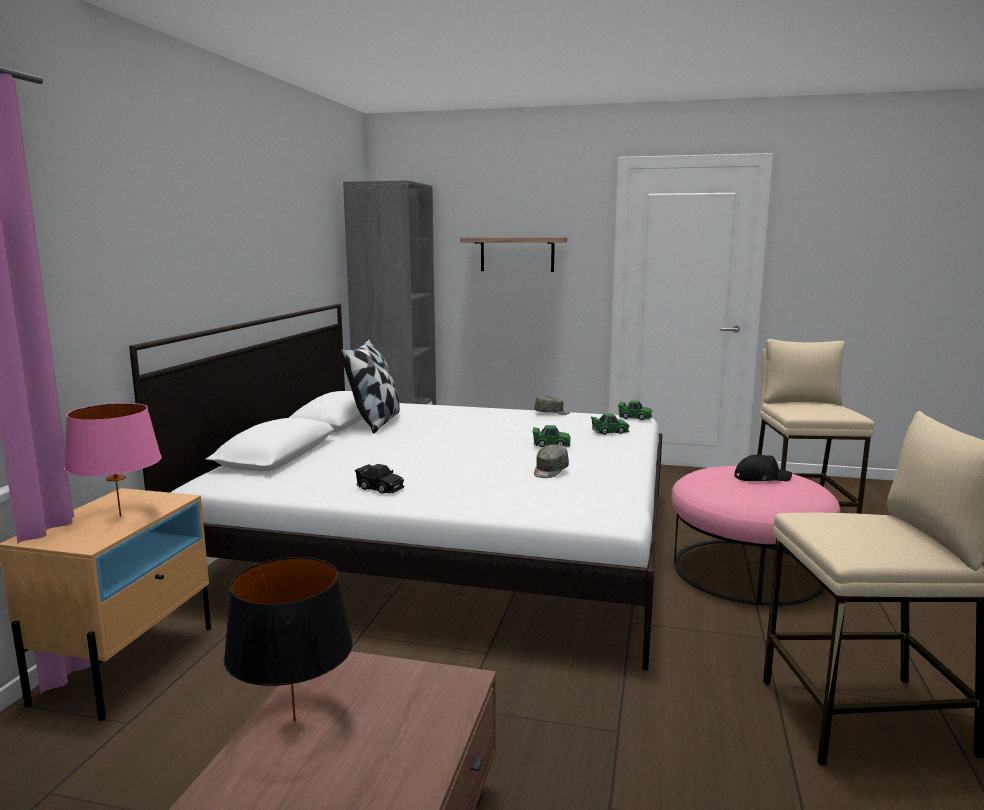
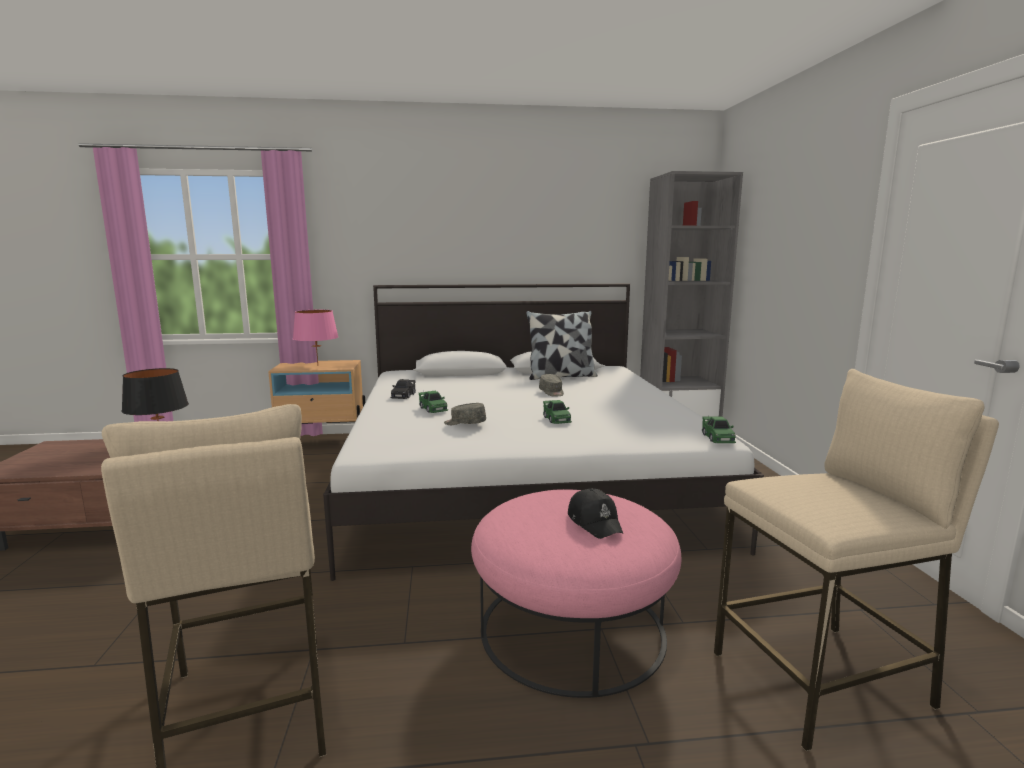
camera: 70 degrees right, 0 degrees up
(517, 254) = (793, 241): shelf -> none
(552, 413) = (677, 410): grey cap -> grey cap (552, 392)
(610, 432) = (631, 432): green toy car -> green toy car (433, 409)

